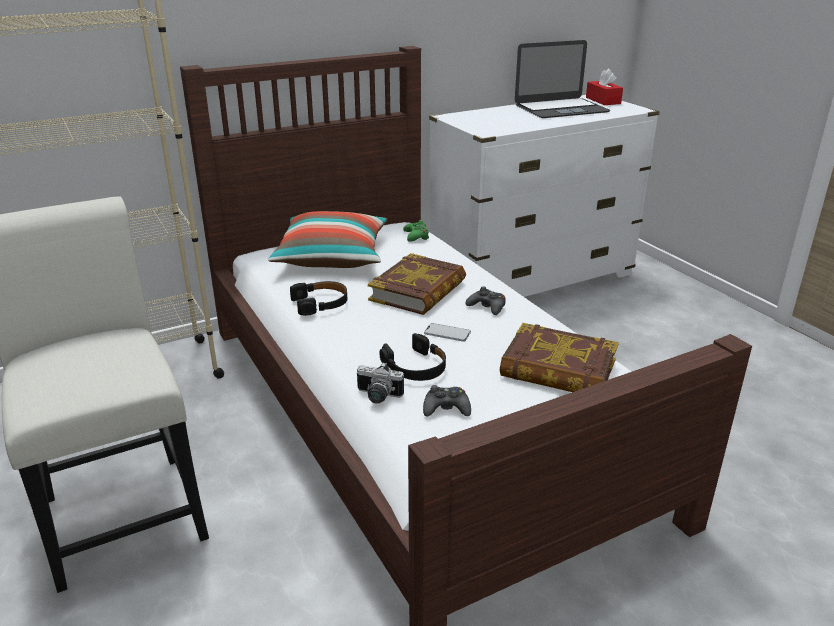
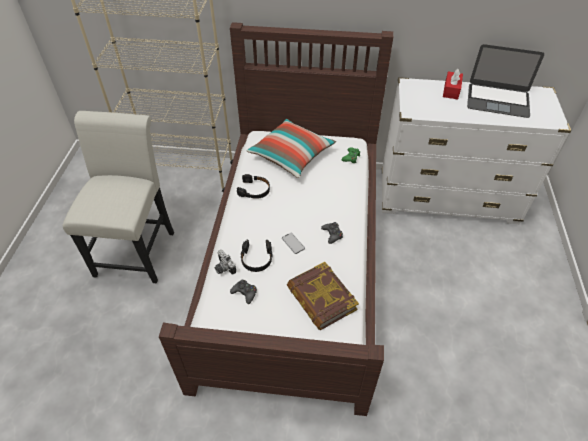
camera: 35 degrees right, 20 degrees up
(418, 291) = (309, 204): book -> none
(603, 100) = (543, 100): red tissue box -> red tissue box (451, 90)

